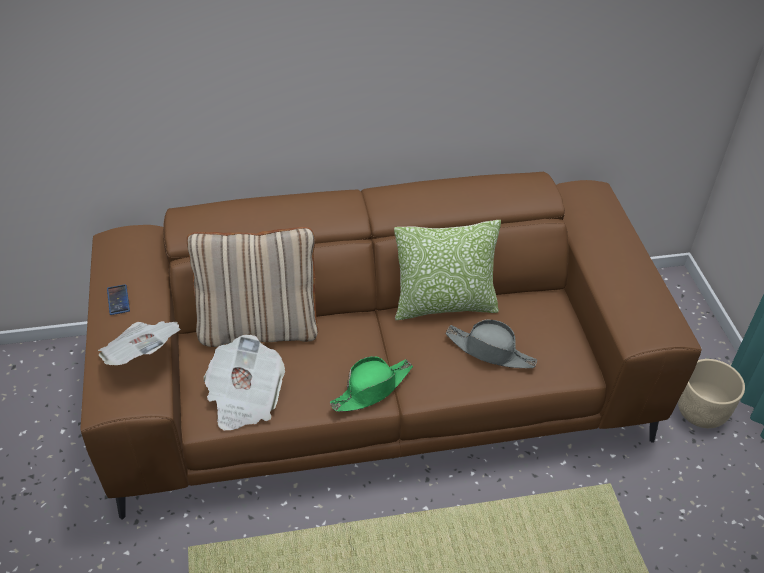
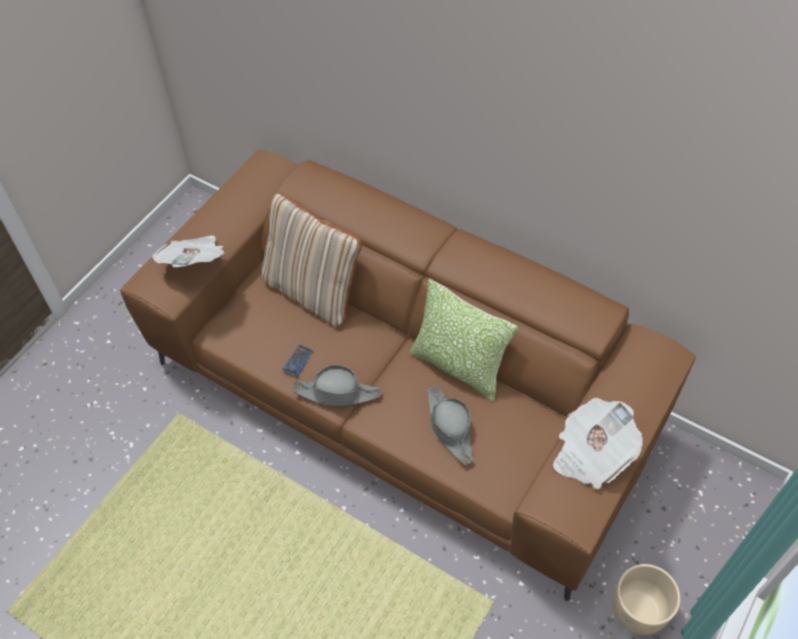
camera: 45 degrees right, 10 degrees up
(118, 300) = (220, 211): phone -> phone (297, 360)
(244, 398) = (253, 337): newspaper -> newspaper (591, 453)
(372, 389) = (337, 393): green hat -> grey hat

